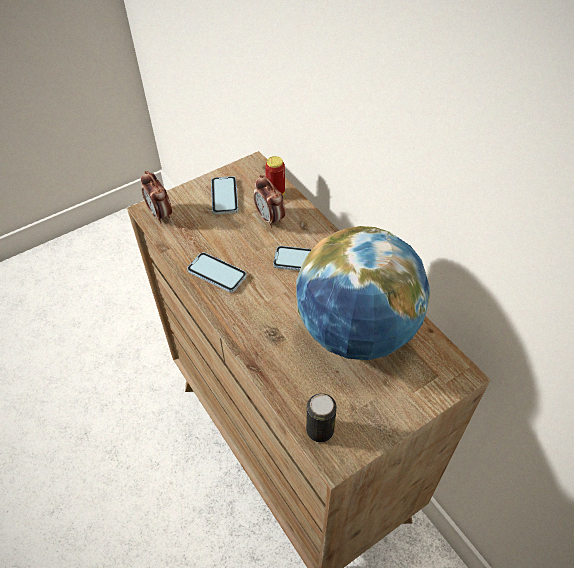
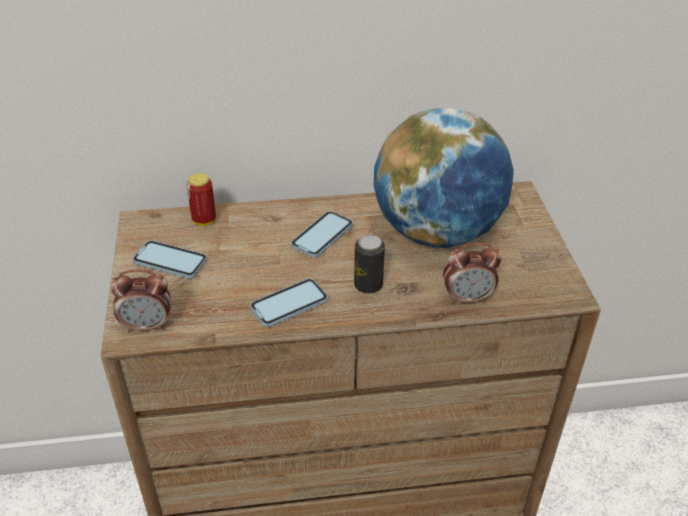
camera: 65 degrees left, 10 degrees down
(270, 219) = (241, 238): alarm clock -> alarm clock (467, 298)
(320, 430) = (536, 294): can -> can (368, 285)

